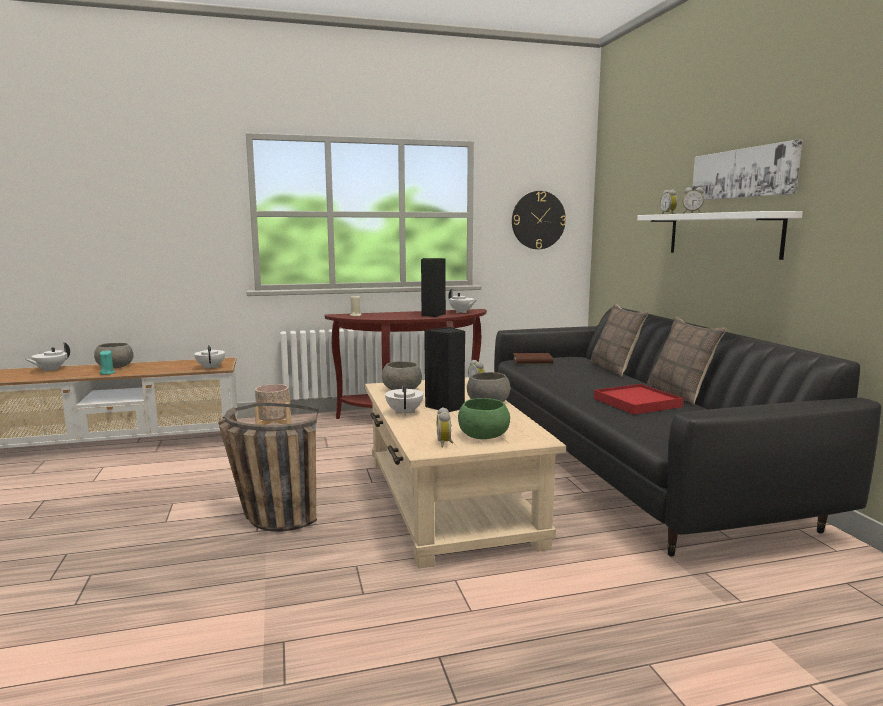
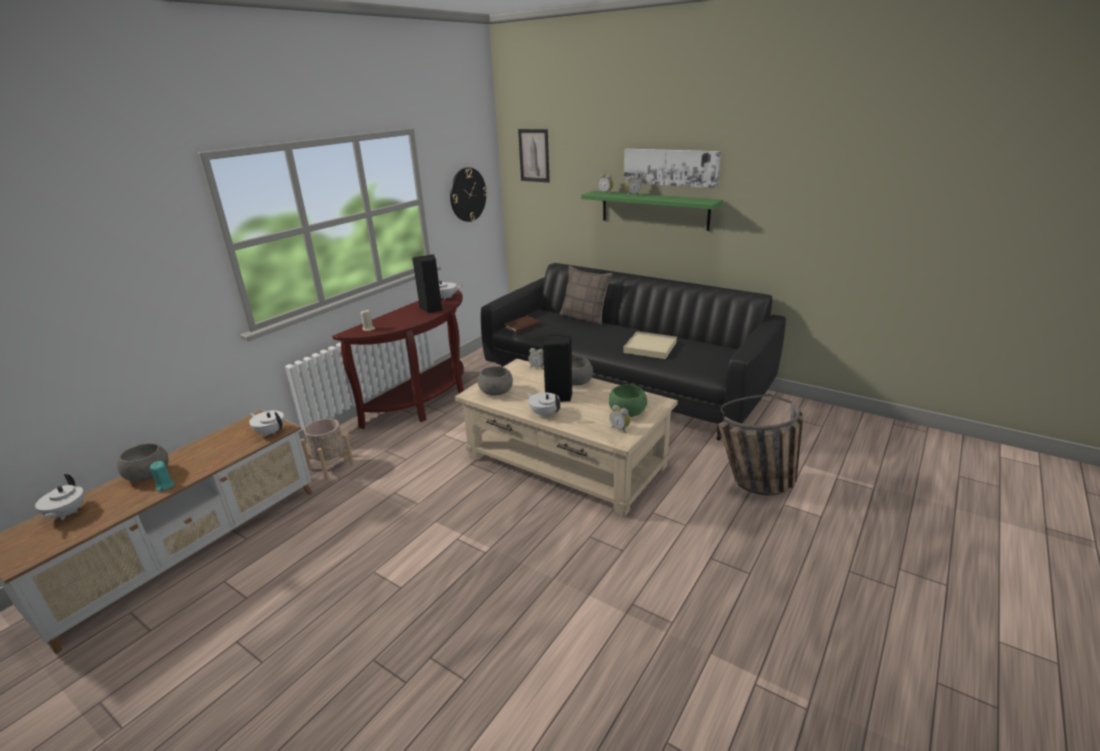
camera: 40 degrees left, 15 degrees up
(266, 517) = (472, 539): basket -> basket (756, 486)
(619, 181) = (534, 155): none -> picture
(637, 402) = (650, 347): red tray -> beige tray
(680, 394) = (655, 330): pillow -> none
(722, 234) = (654, 210): white shelf -> green shelf

